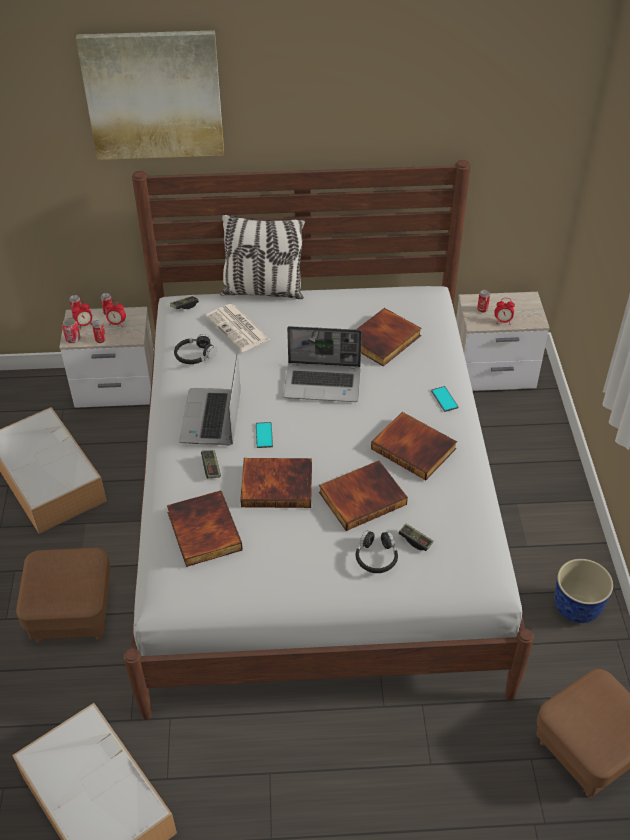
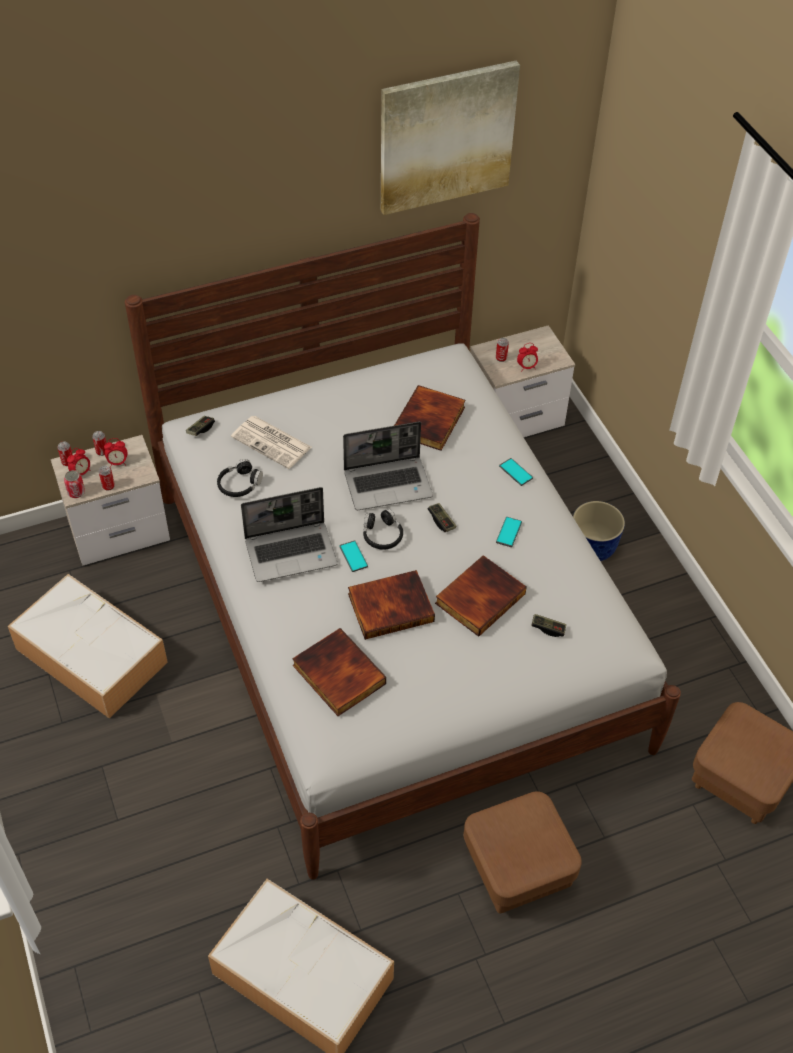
camera: 20 degrees left, 5 degrees up
(72, 613) = (187, 794): brown ottoman -> brown ottoman (517, 869)
(153, 95) = (142, 213): picture -> picture (446, 137)
(211, 468) = (315, 605): game controller -> game controller (441, 521)
(212, 419) = (292, 552): laptop -> laptop turned 90 degrees counterclockwise
(263, 291) = (277, 392): pillow -> none
(376, 557) = (518, 655): black headphones -> black headphones (382, 535)
(414, 448) = (509, 532): book -> phone
(577, 609) = (683, 647): planter -> planter (593, 549)

